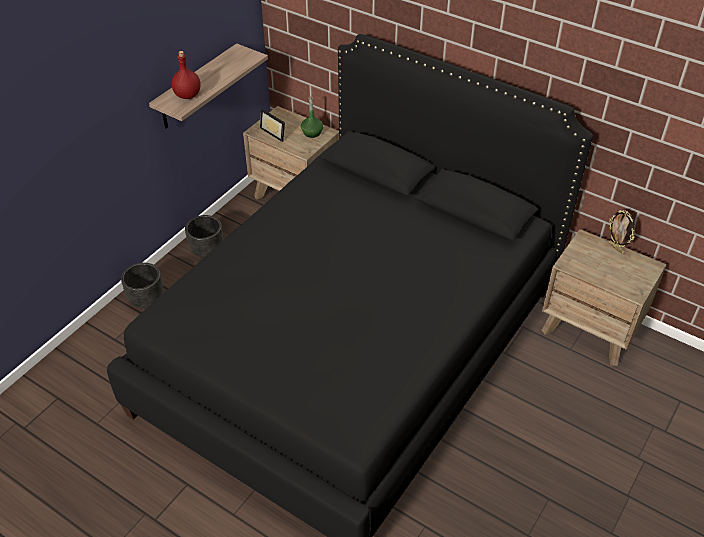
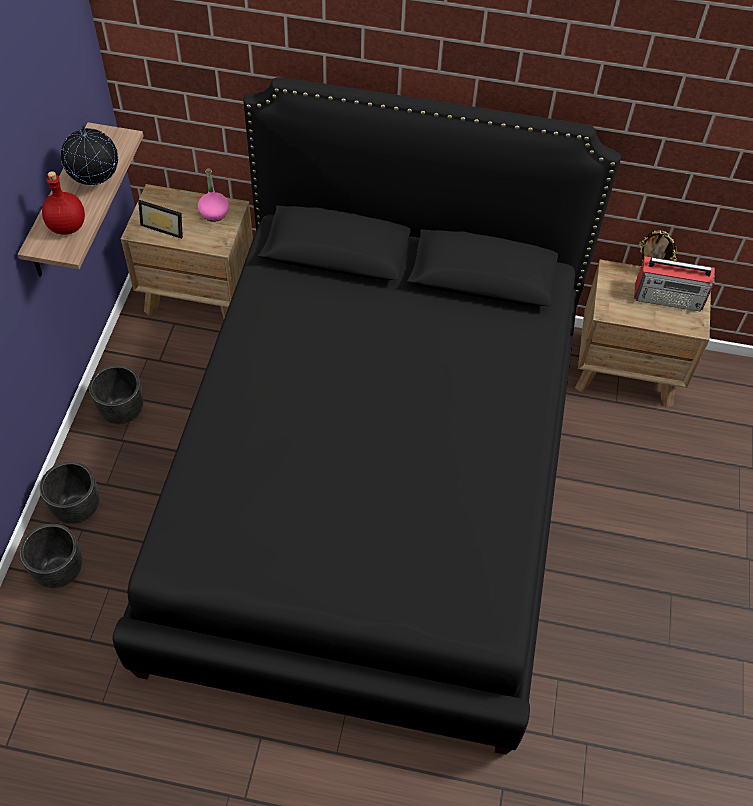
camera: 25 degrees left, 10 degrees up
(115, 334) = (59, 571): none -> black planter
(220, 76) = (96, 183): none -> globe
(312, 132) = (214, 213): green bottle -> pink bottle
(623, 268) = (669, 297): none -> radio

